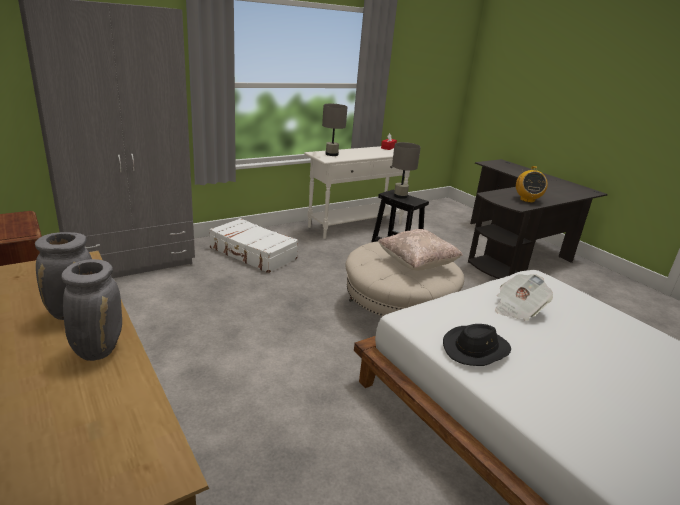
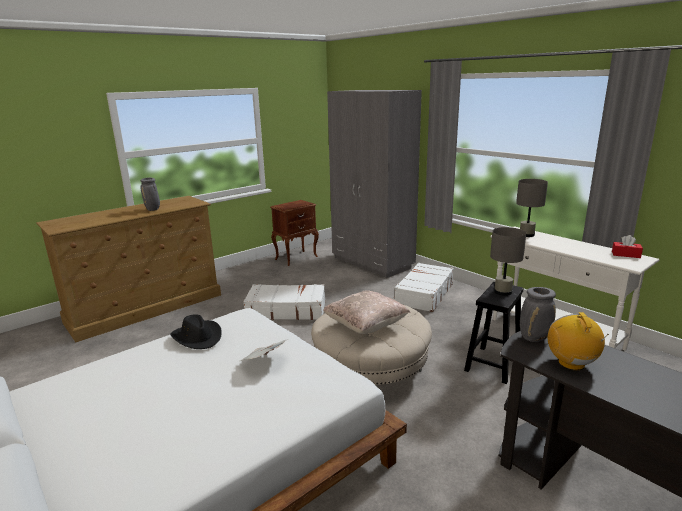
camera: 85 degrees right, 5 degrees down
(98, 349) = (127, 215): grey vase -> grey vase (534, 338)
(235, 347) = (286, 310): none -> white suitcase
(527, 200) = (571, 363): radio -> radio turned 90 degrees clockwise

